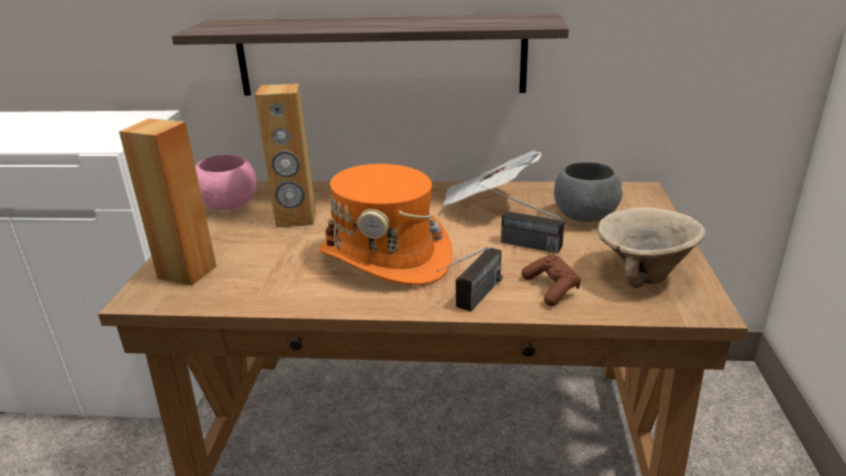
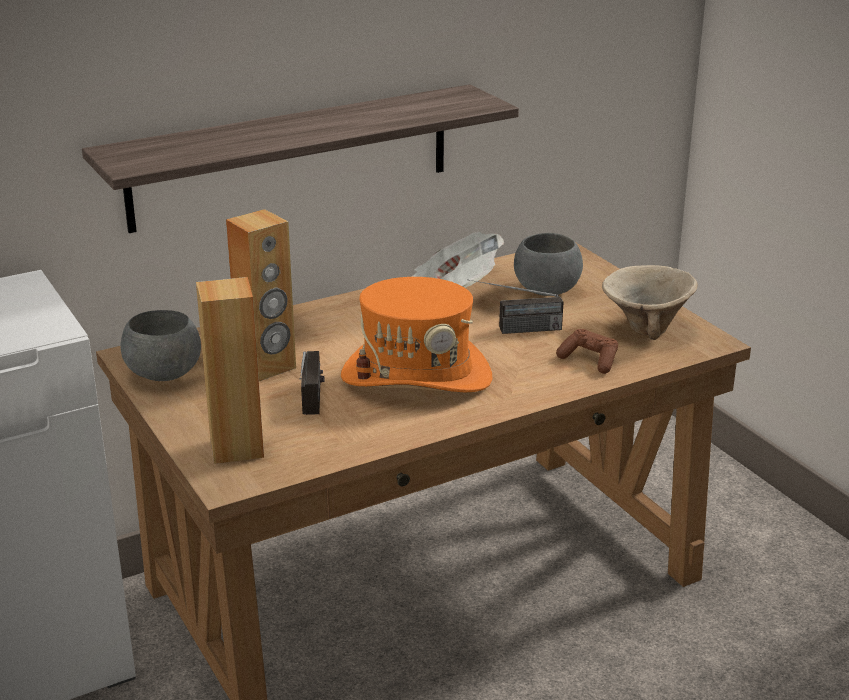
camera: 35 degrees left, 0 degrees up
(229, 206) = (163, 375): pink bowl -> grey bowl
(472, 302) = (541, 390): radio -> radio (313, 406)

